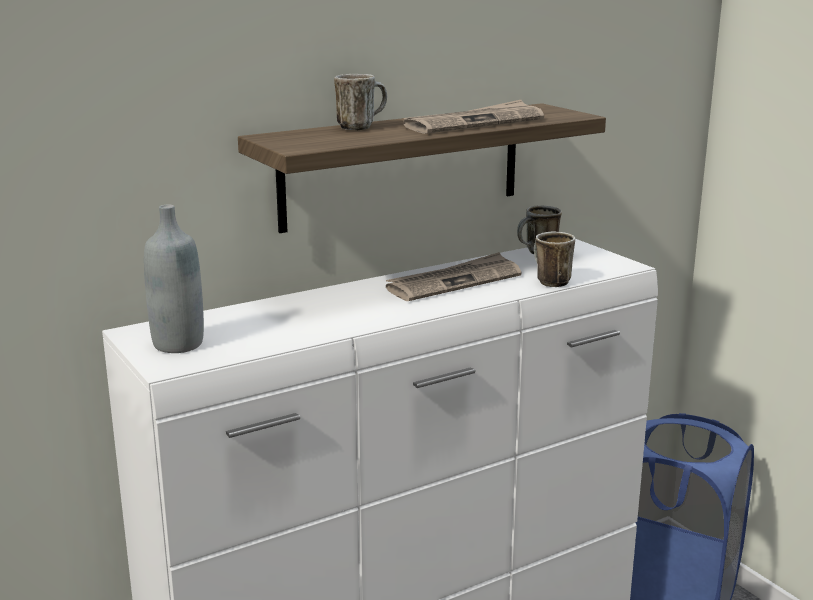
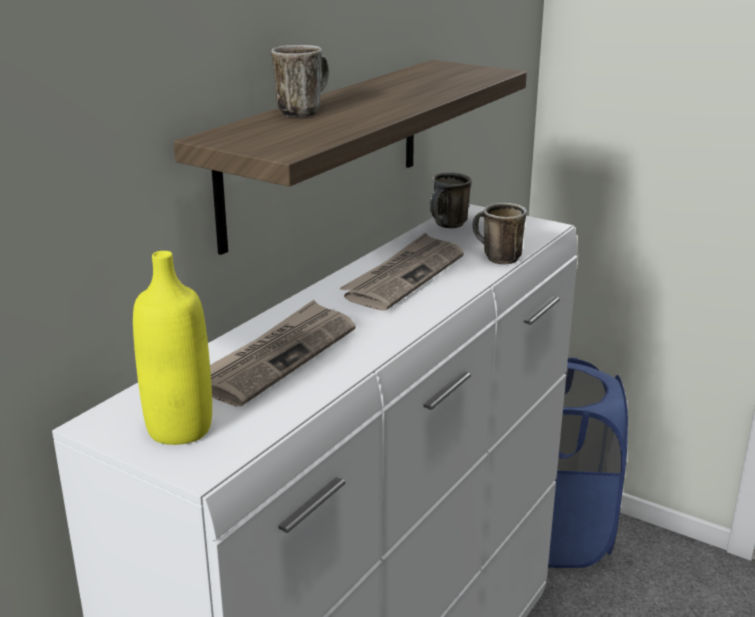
camera: 25 degrees left, 5 degrees up
(178, 344) = (180, 428): grey bottle -> yellow bottle
(474, 123) = (415, 92): newspaper -> newspaper (277, 356)

